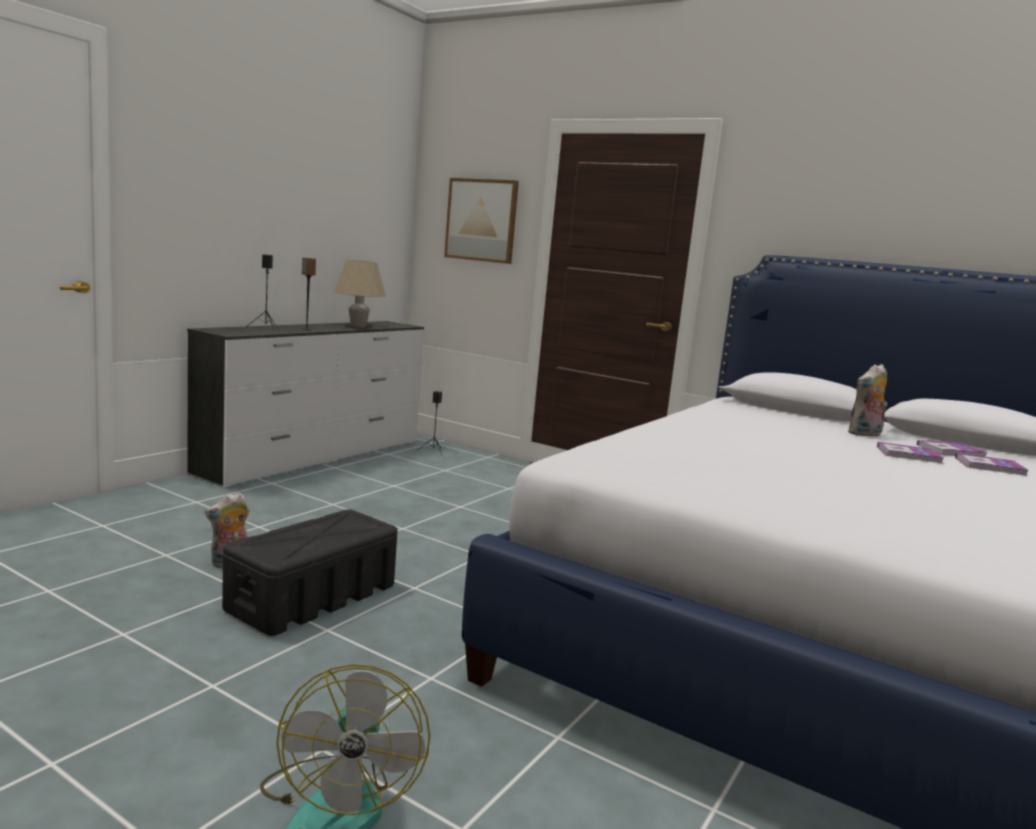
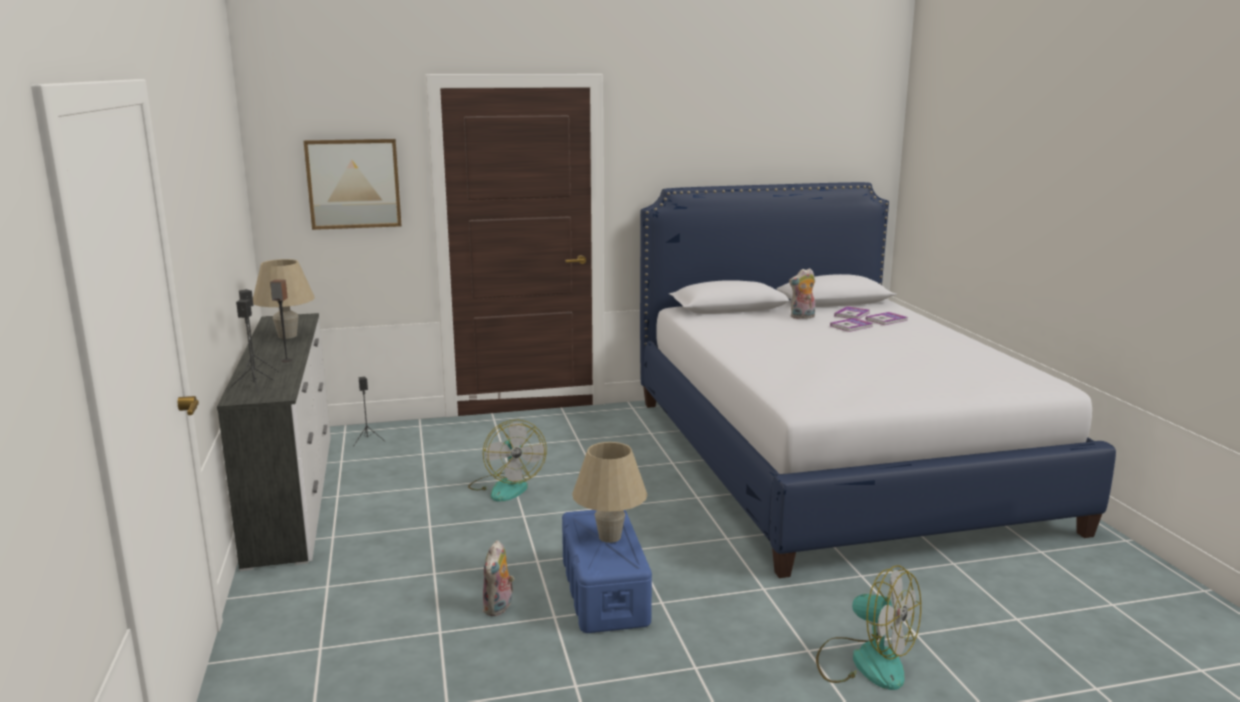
camera: 45 degrees left, 5 degrees up
(238, 329) = (254, 387): none -> black speaker
(311, 598) = (604, 592): black storage box -> blue storage box
(323, 535) = (609, 537): none -> beige table lamp
(442, 508) = (506, 486): none -> fan
(865, 434) = (802, 317): plush toy -> plush toy turned 60 degrees clockwise

